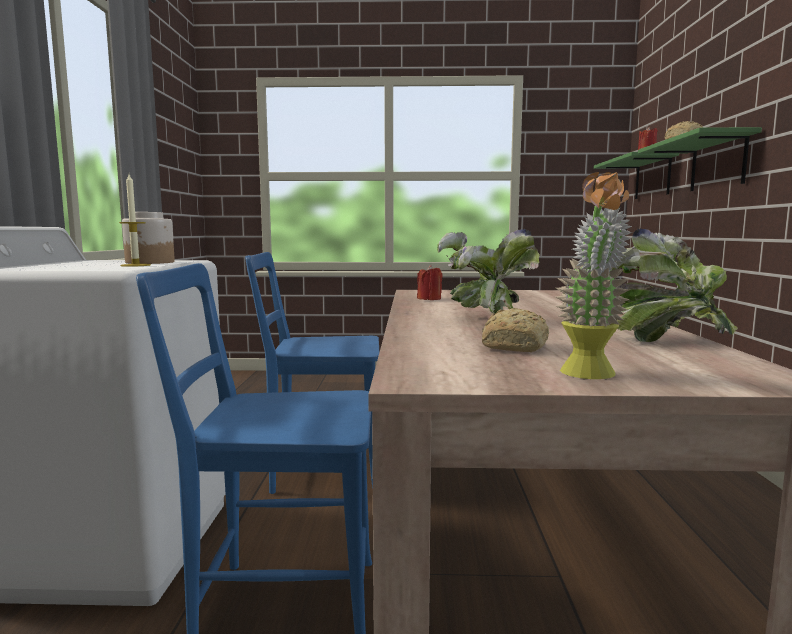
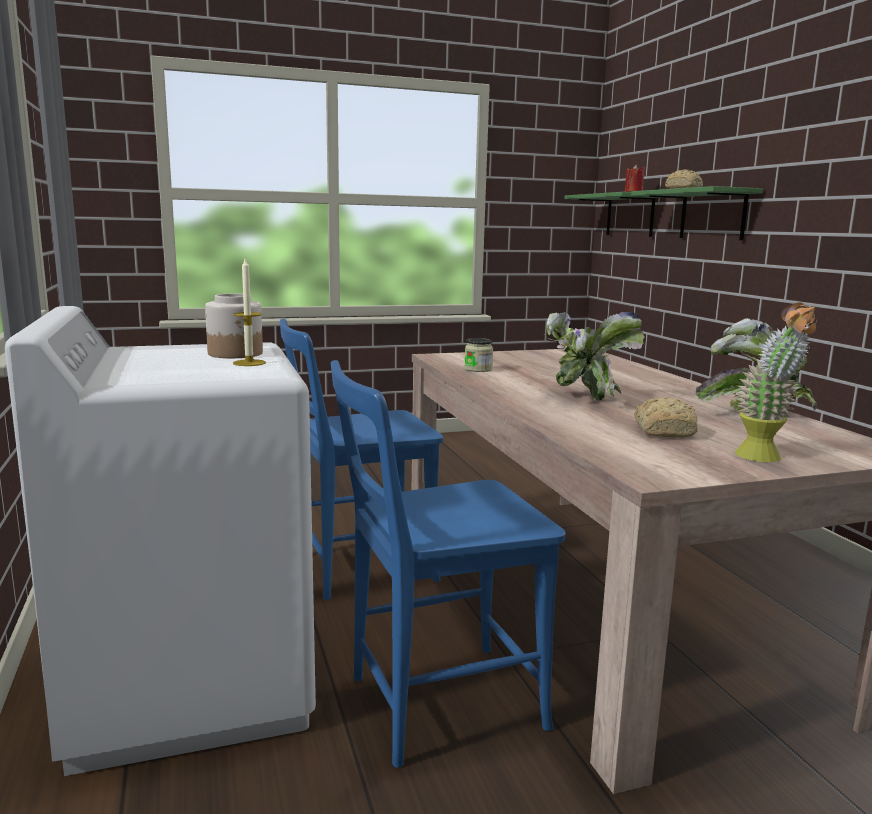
camera: 20 degrees left, 5 degrees up
(429, 299) = (478, 369): red candle -> jar

